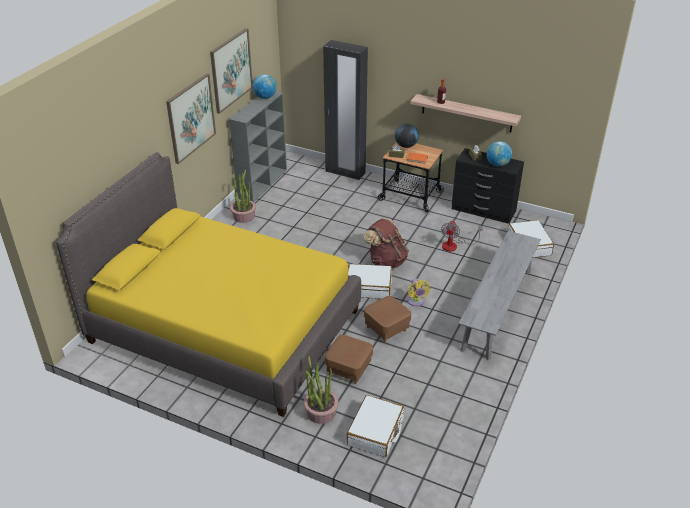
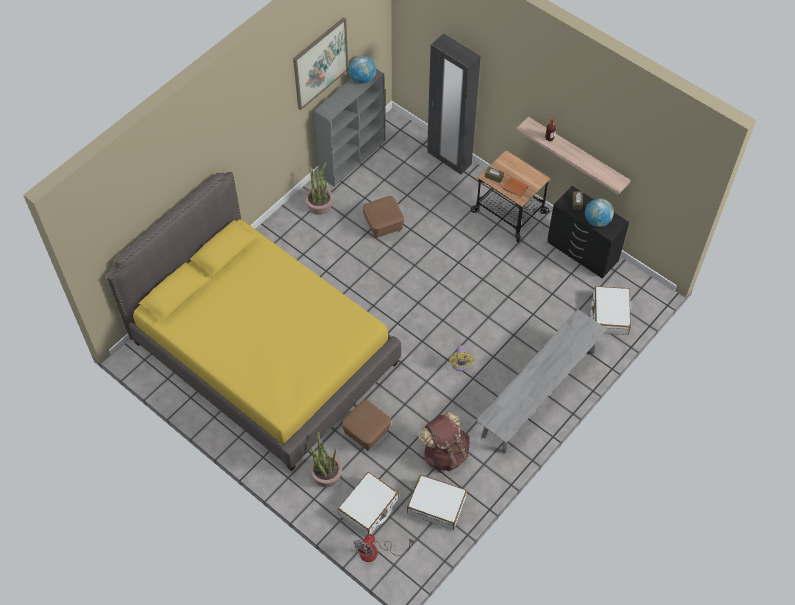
camera: 15 degrees right, 20 degrees up
(191, 118) = (264, 125): picture -> none
(368, 287) = (419, 334): white suitcase -> white suitcase (436, 505)
(386, 261) = (449, 303): brown backpack -> brown backpack (445, 453)
(386, 329) = (419, 392): brown ottoman -> brown ottoman (383, 225)
(406, 146) = (510, 163): globe -> none
(454, 245) = (529, 297): fan -> fan (376, 552)

